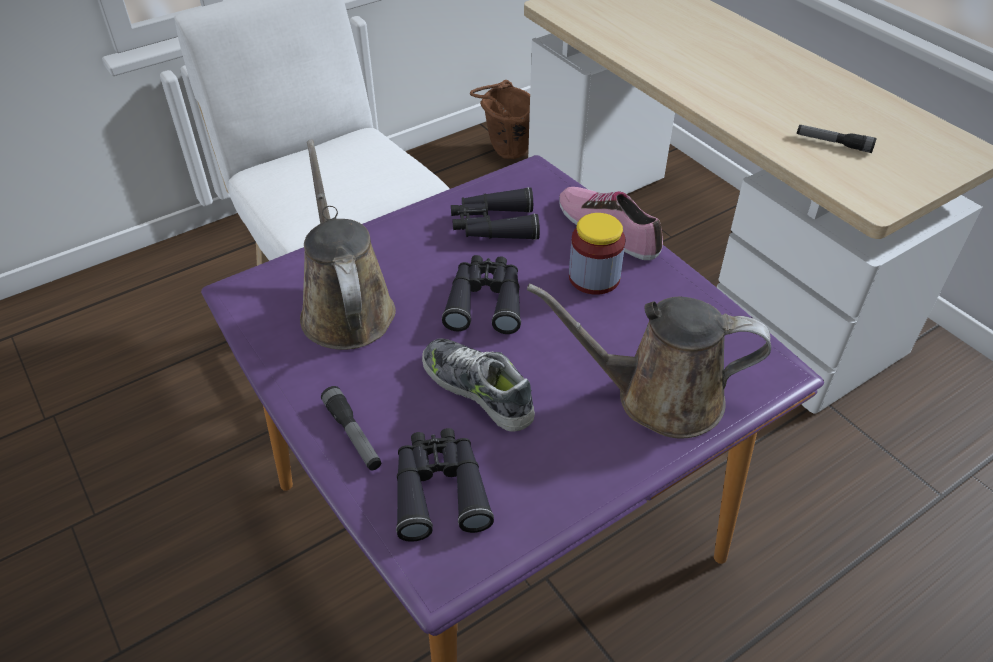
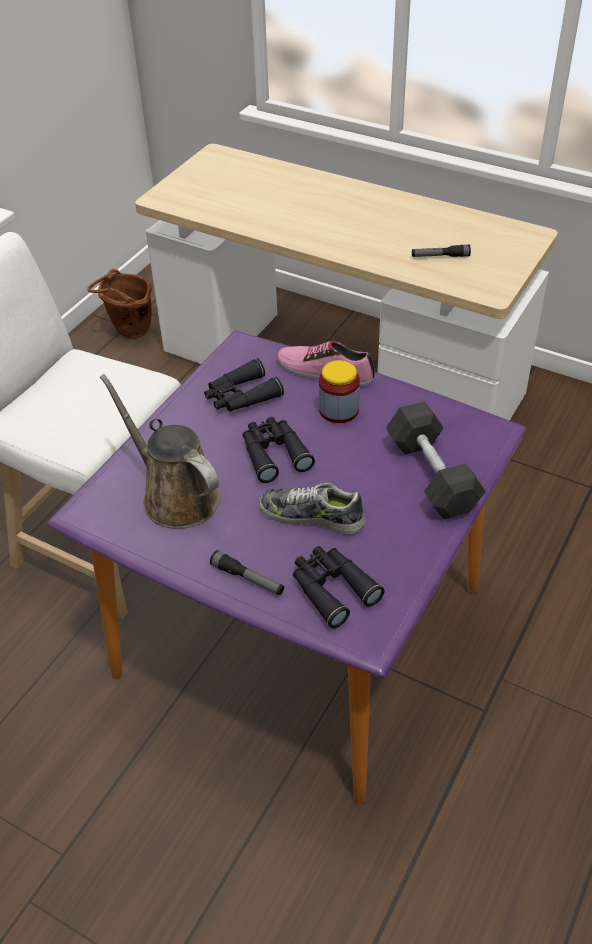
camera: 25 degrees left, 0 degrees up
(658, 397) = (432, 475): brown watering can -> grey dumbbell

